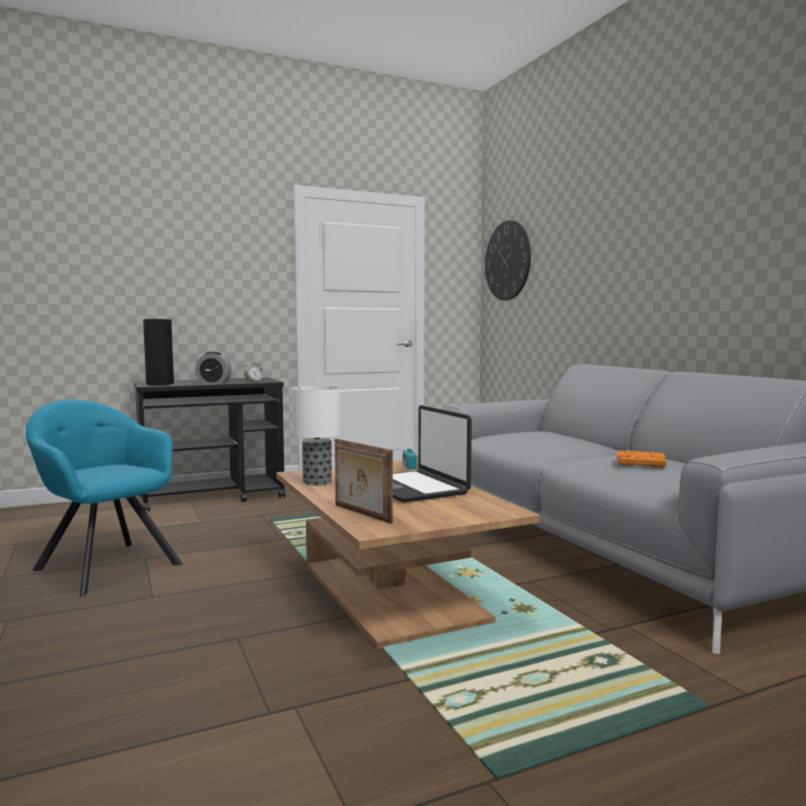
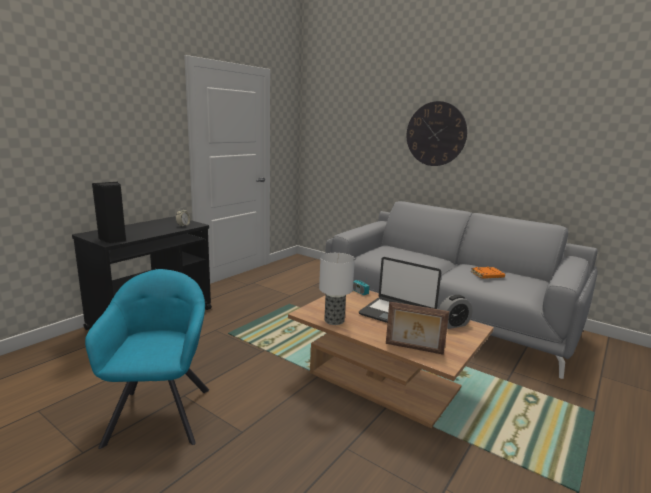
camera: 30 degrees left, 10 degrees up
(105, 565) = (160, 412): turquoise armchair -> turquoise armchair turned 75 degrees clockwise
(213, 382) = (155, 231): alarm clock -> alarm clock (453, 324)
(507, 261) = (327, 121): wall clock -> wall clock (436, 134)

